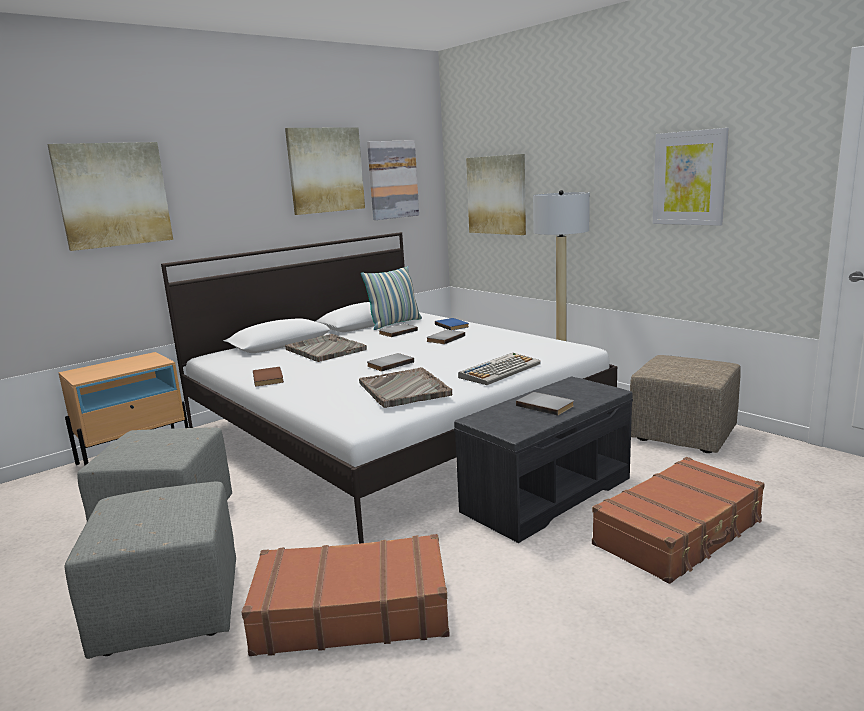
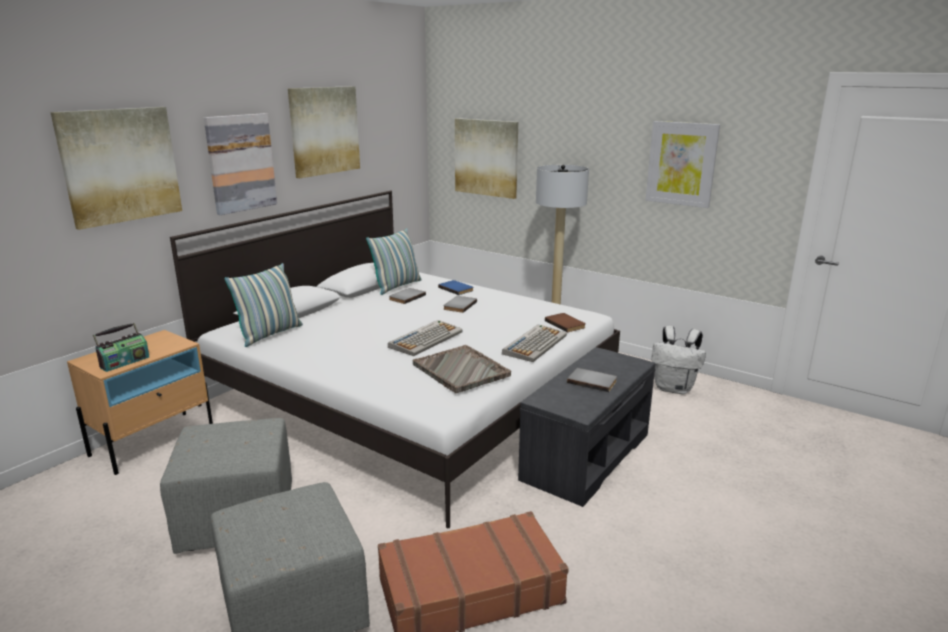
camera: 15 degrees left, 5 degrees up
(102, 374) = (124, 362): none -> radio
(247, 358) = (269, 334): none -> pillow
(269, 378) = (312, 359): brown book -> brown book (566, 324)
(325, 349) = (347, 321): grey tray -> none
(389, 364) = (426, 339): grey book -> keyboard
(392, 180) = (383, 138): picture -> picture (241, 163)
(679, 533) = (707, 485): brown suitcase -> none
(684, 435) = (674, 388): beige ottoman -> white backpack

